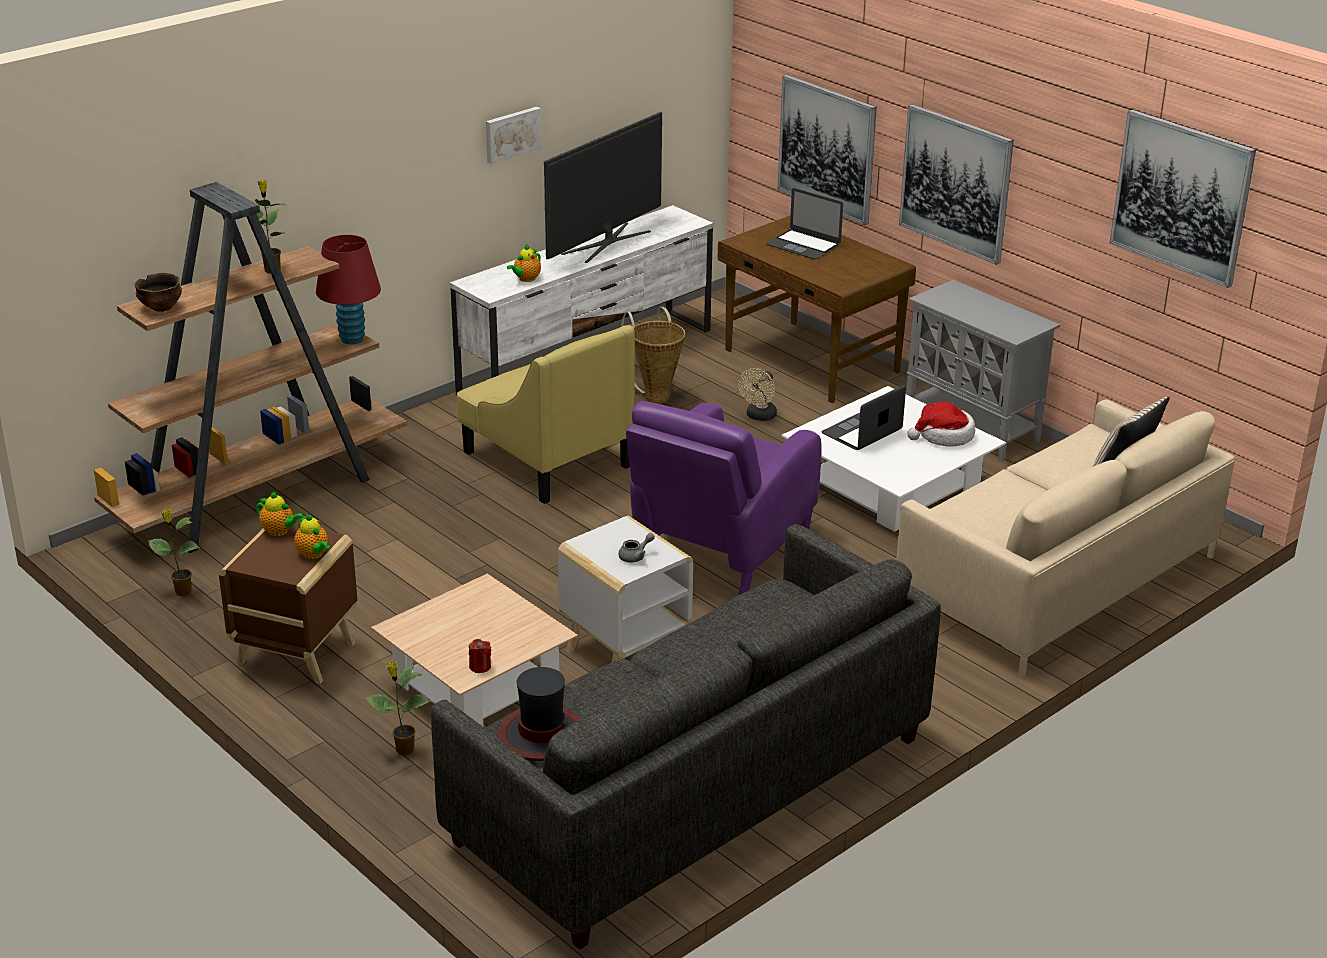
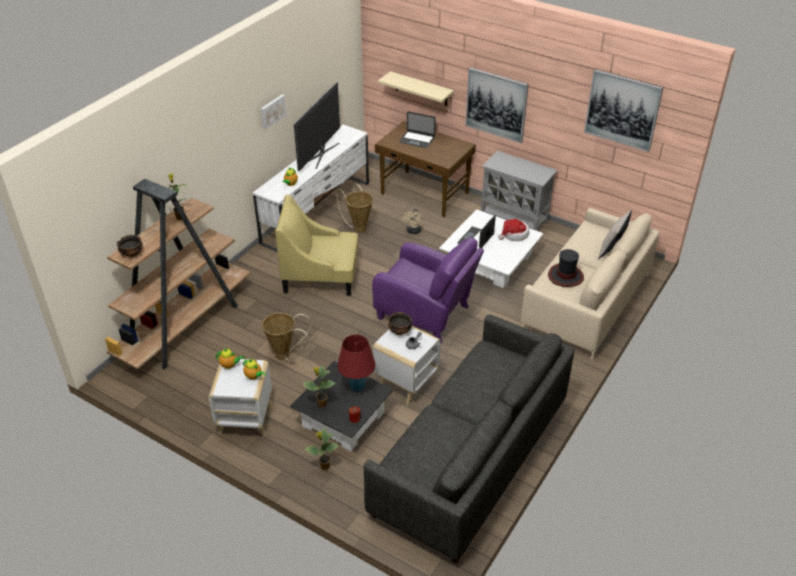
camera: 15 degrees left, 10 degrees up
(182, 592) = (170, 394): potted plant -> potted plant (321, 404)
(294, 653) = (244, 420): brown side table -> white side table
(352, 339) = (219, 239): red table lamp -> red table lamp (357, 387)
(419, 568) = (286, 355): none -> basket
(476, 684) = (343, 419): beige coffee table -> black coffee table
(541, 735) = (414, 462): hat -> hat (565, 276)
(546, 459) = (321, 276): yellow armchair -> yellow armchair turned 150 degrees clockwise
(619, 532) = (399, 331): none -> bowl
(719, 548) = (426, 314): purple armchair -> purple armchair turned 75 degrees counterclockwise
(827, 148) = (421, 89): picture -> beige shelf

